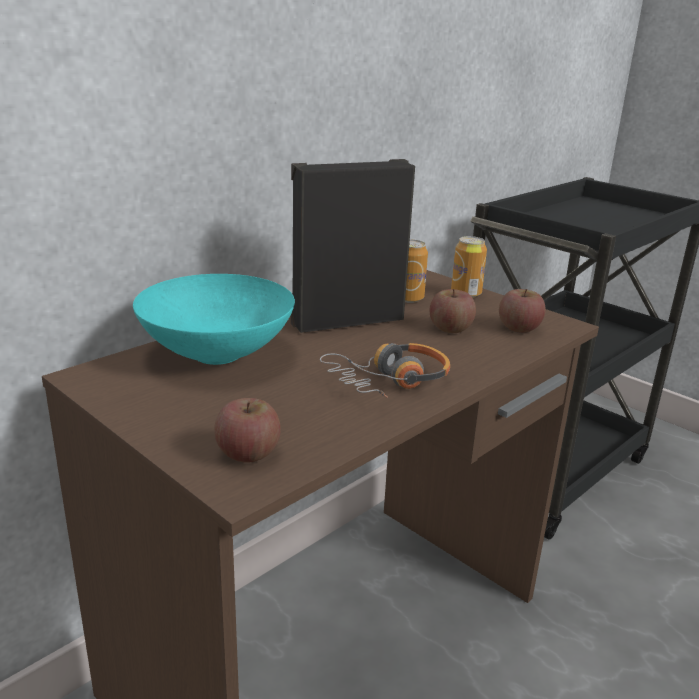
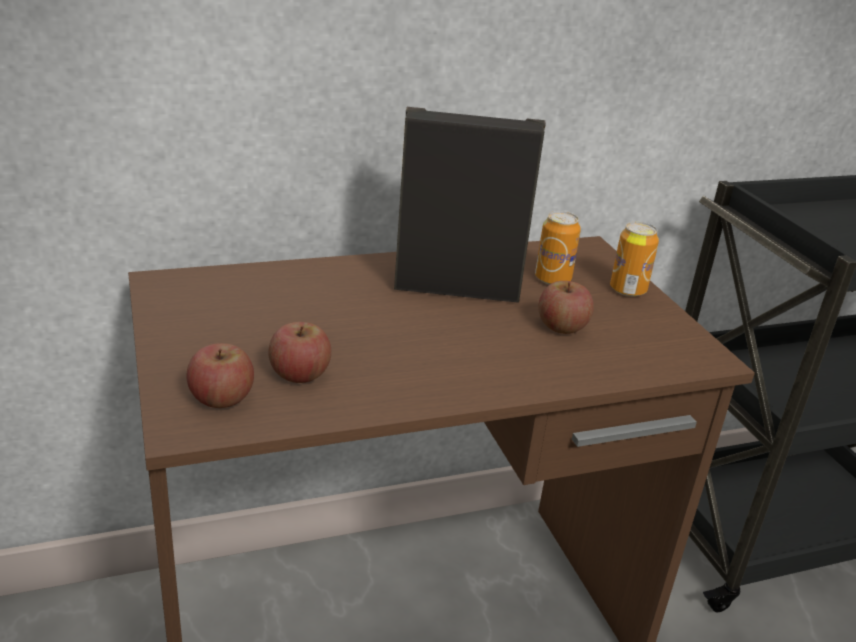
camera: 25 degrees right, 5 degrees up
(218, 353) = (295, 290): turquoise bowl -> none
(389, 381) = (429, 367): headphones -> none
(519, 328) = (646, 347): apple -> apple (299, 374)

